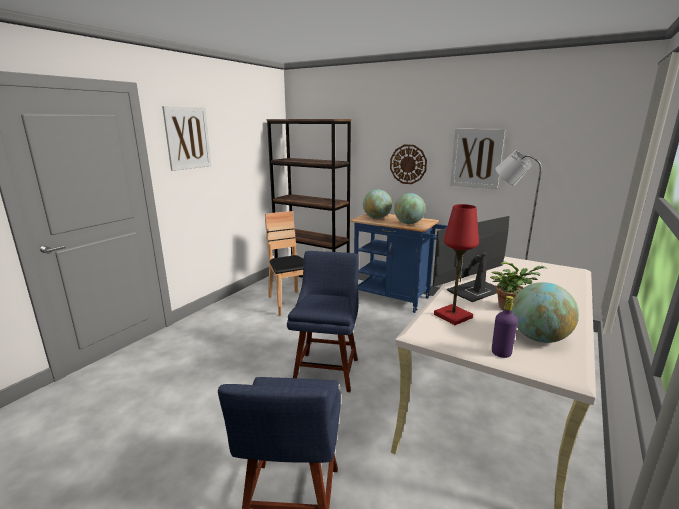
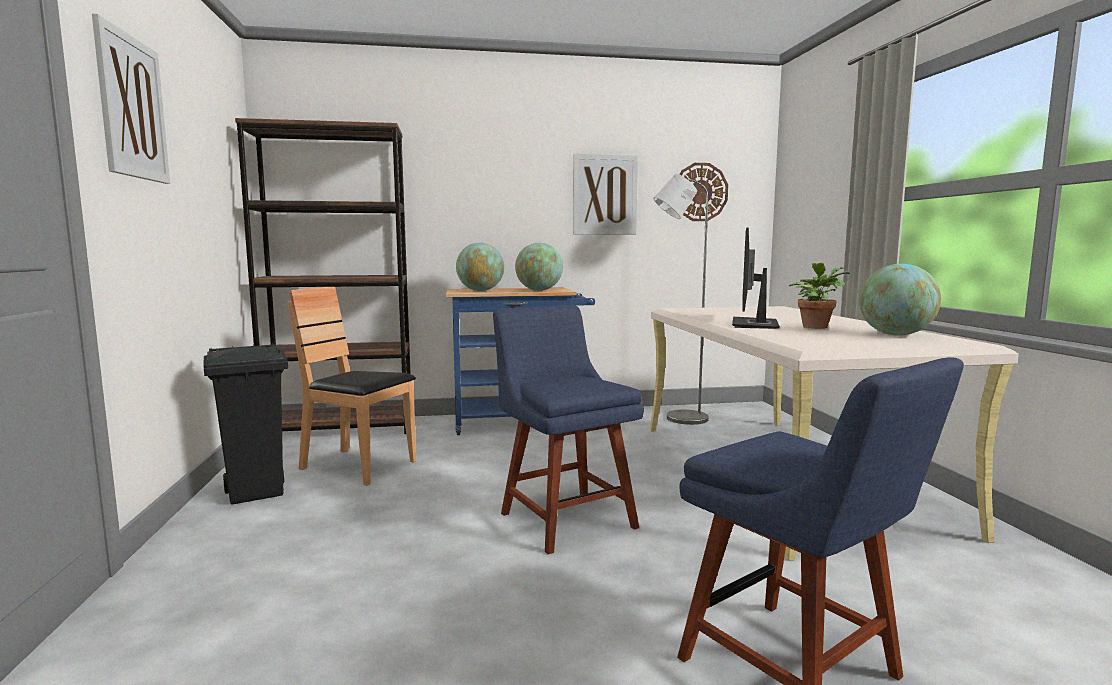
camera: 40 degrees left, 10 degrees down
(241, 304) = (257, 492): none -> black trash can
(408, 164) = (505, 207): wall clock -> wall clock (700, 192)
(453, 316) = (797, 337): red table lamp -> none
(501, 353) = (907, 345): purple bottle -> none

